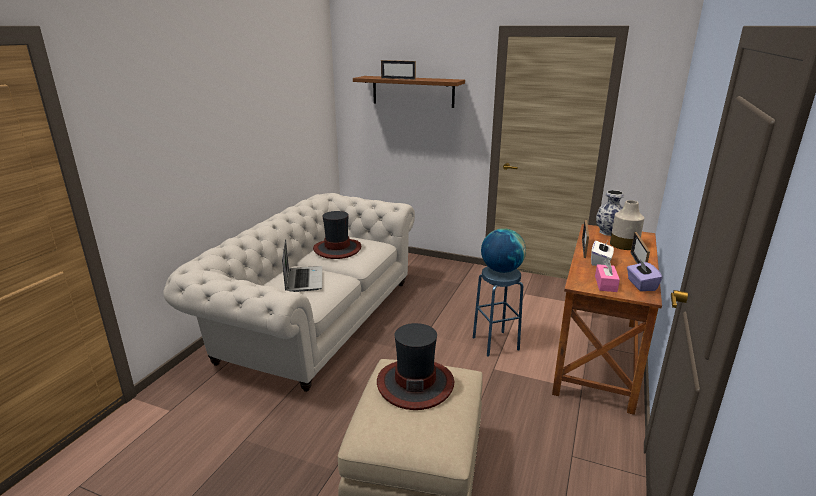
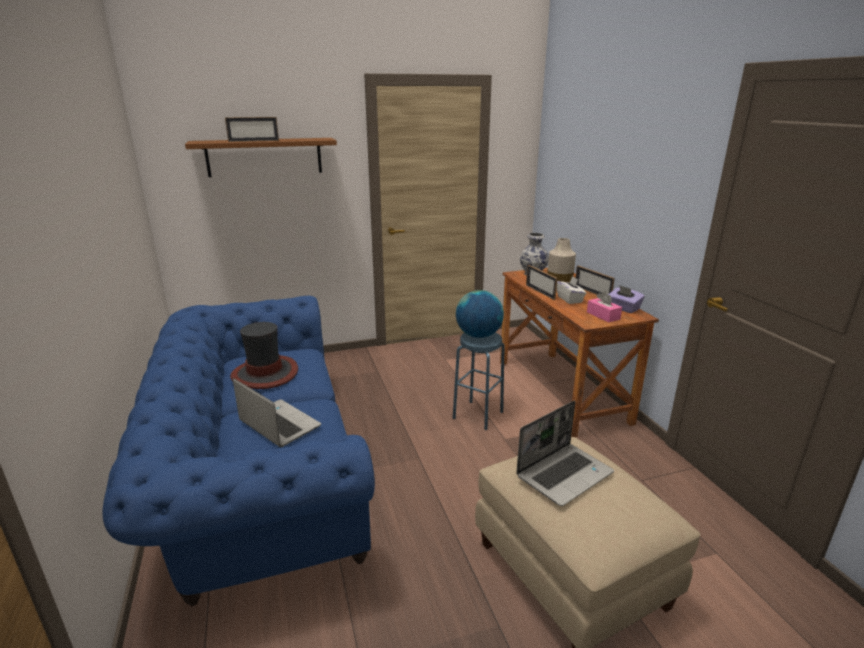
camera: 40 degrees left, 0 degrees up
(312, 318) = (258, 476): white sofa -> blue sofa
(415, 383) = (564, 474): hat -> laptop

